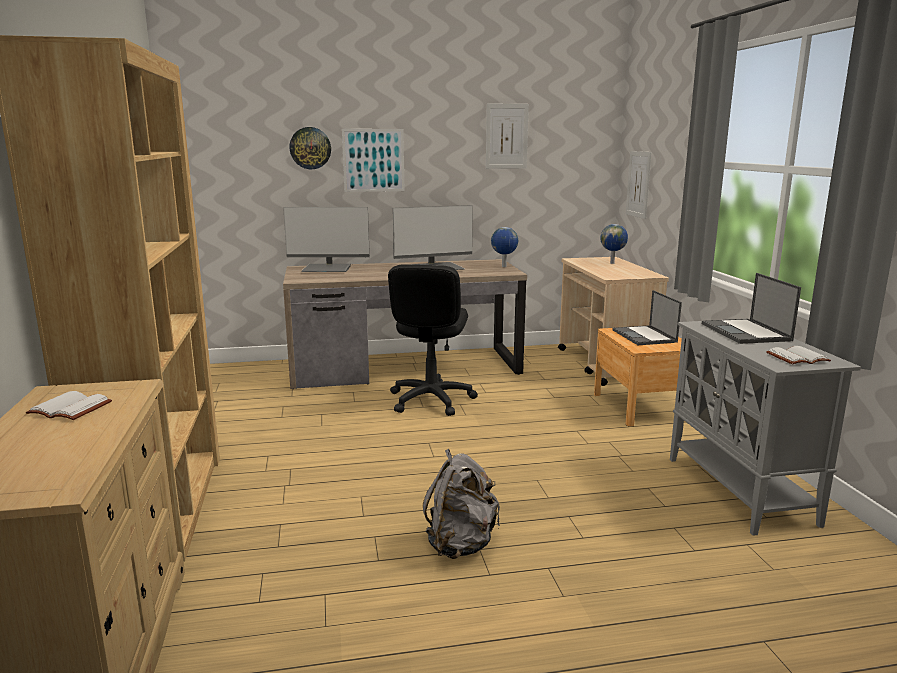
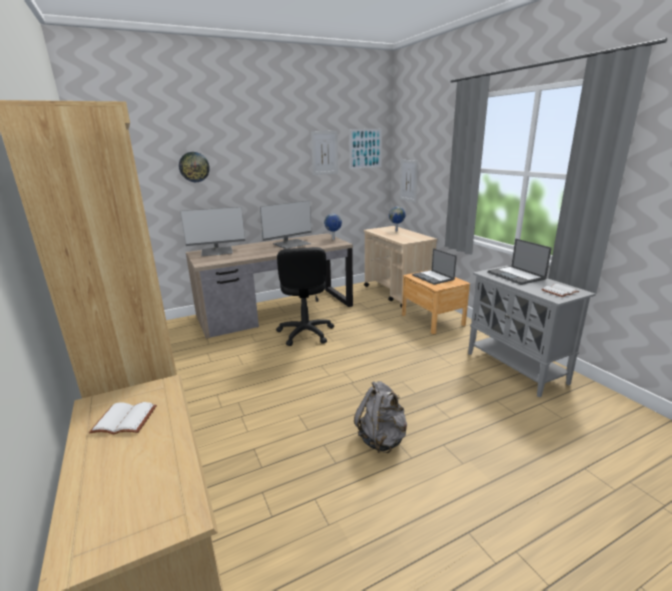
camera: 15 degrees left, 5 degrees up
(373, 160) = (239, 173): picture -> picture (365, 148)

